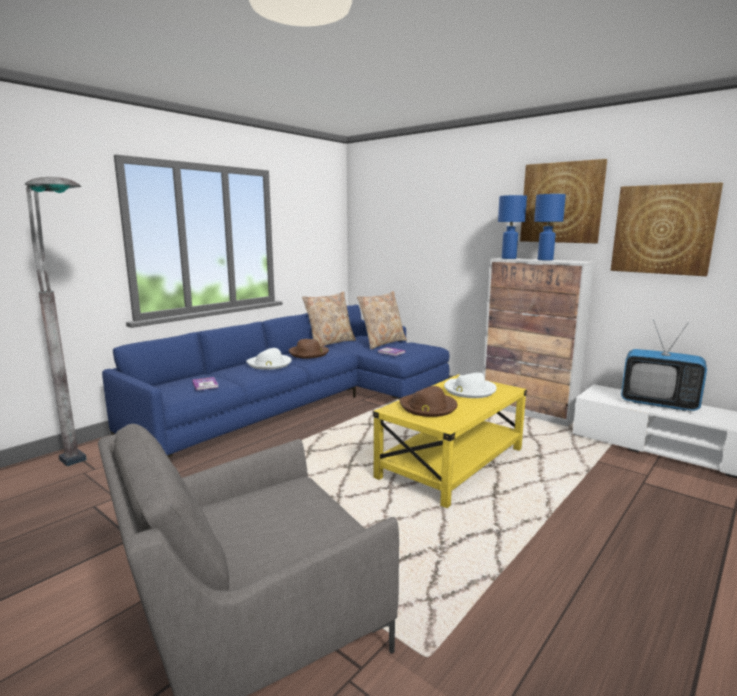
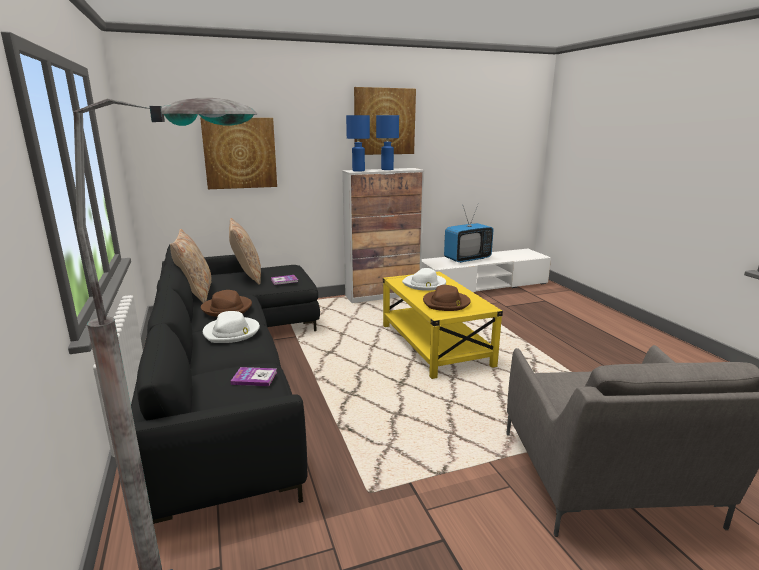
camera: 60 degrees left, 5 degrees up
(305, 404) = (233, 369): blue sofa -> black sofa
(663, 229) = (451, 142): picture -> picture (240, 153)

